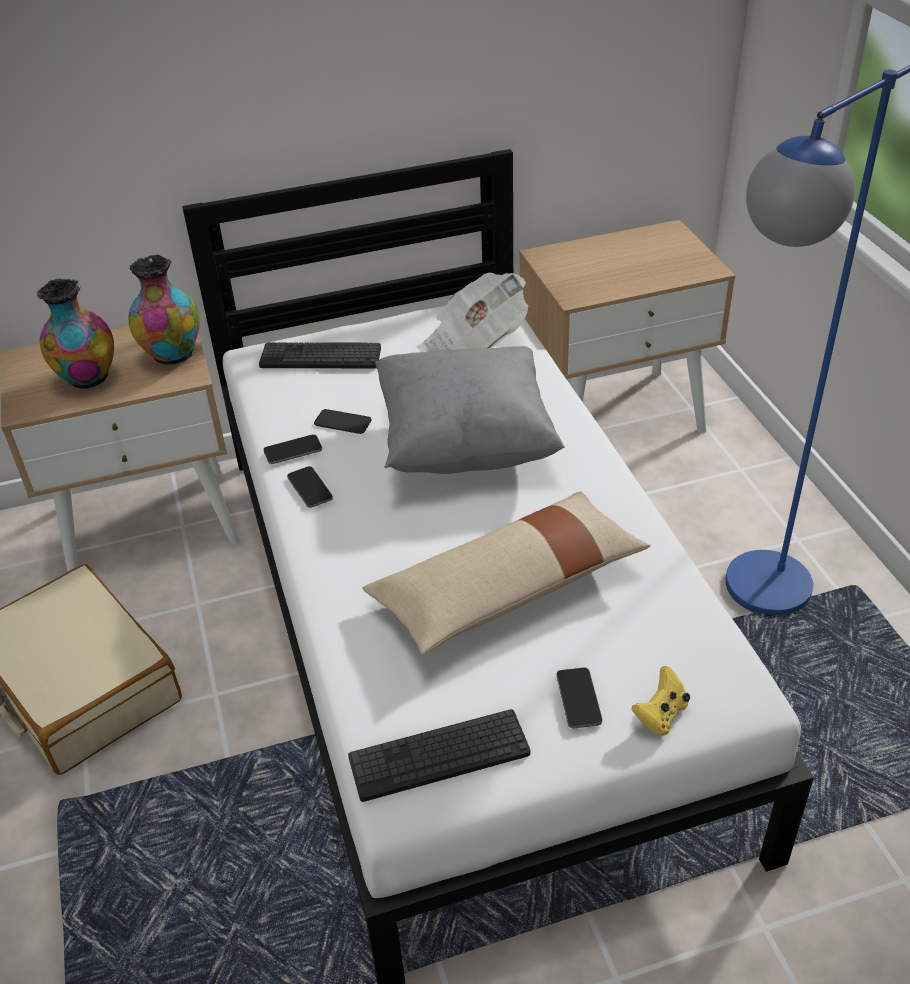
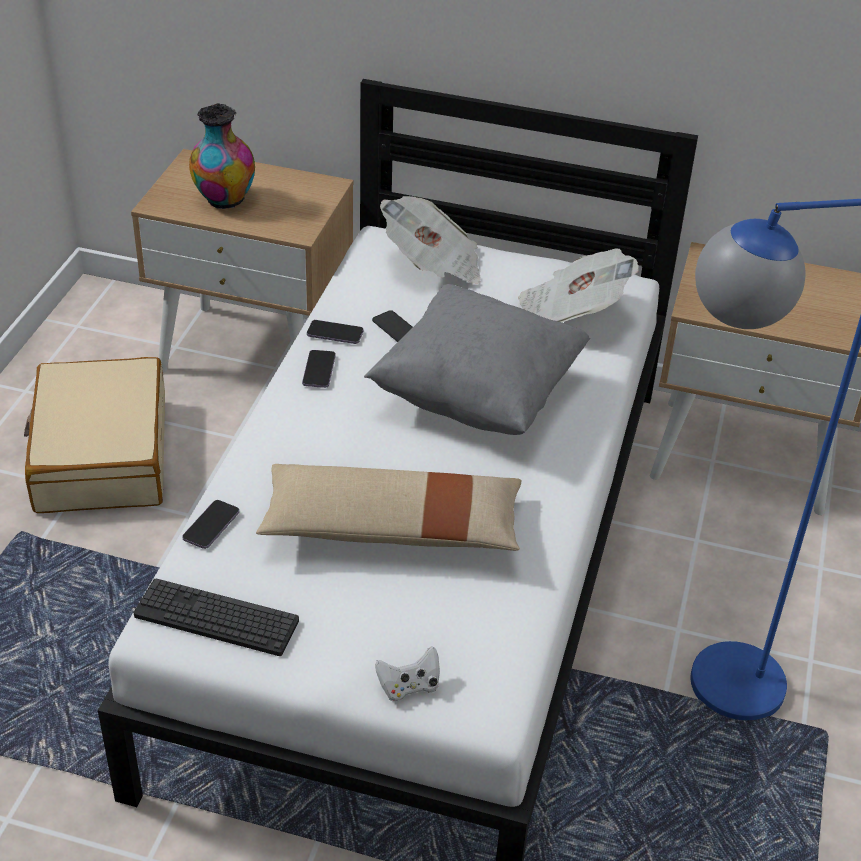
camera: 30 degrees right, 0 degrees up
(172, 355) = (304, 208): vase -> none
(320, 357) = (433, 264): keyboard -> newspaper
(578, 699) = (357, 638): phone -> phone (211, 526)
(660, 715) = (409, 686): yellow game controller -> white game controller

